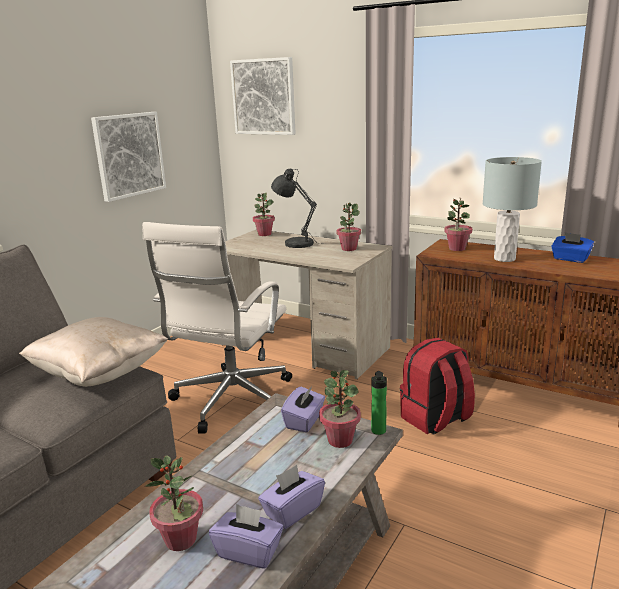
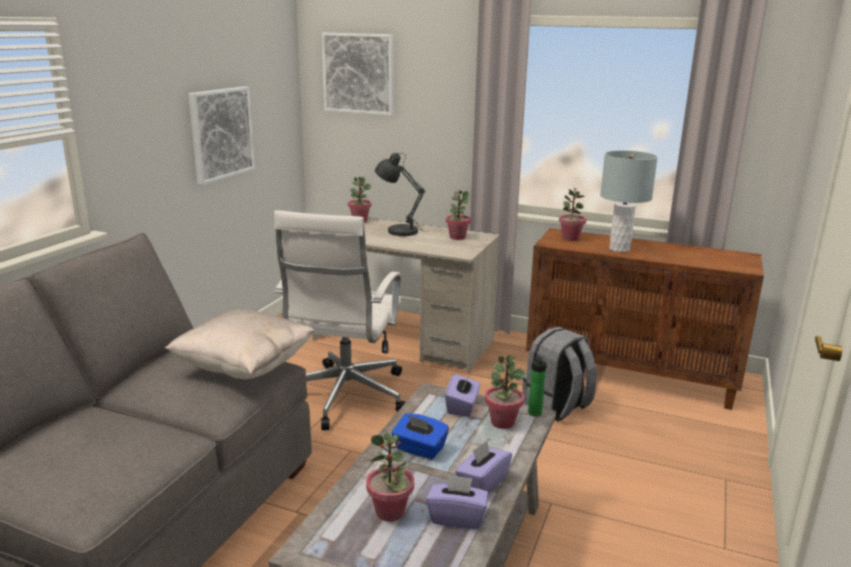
camera: 10 degrees left, 0 degrees up
(435, 419) = (556, 408): red backpack -> grey backpack
(570, 259) = (679, 249): blue tissue box -> blue tissue box (419, 449)

